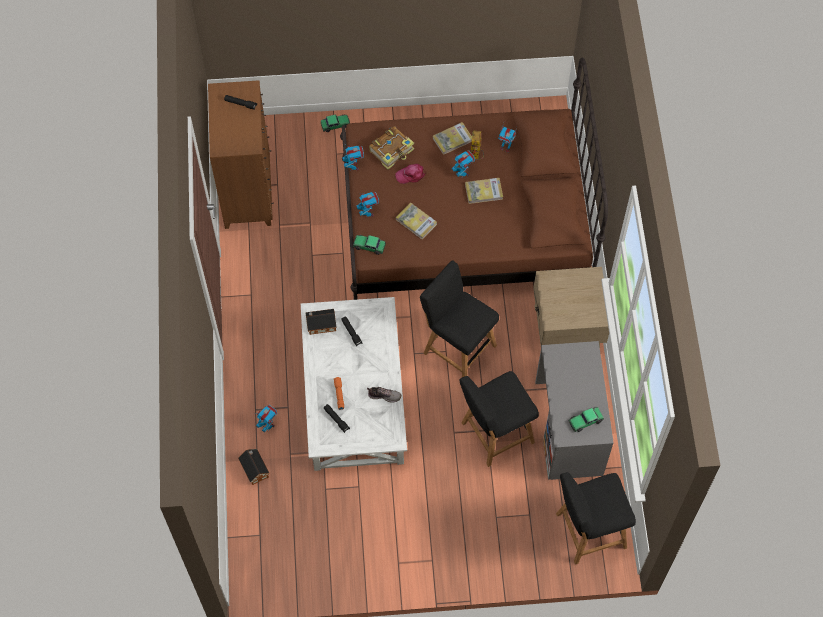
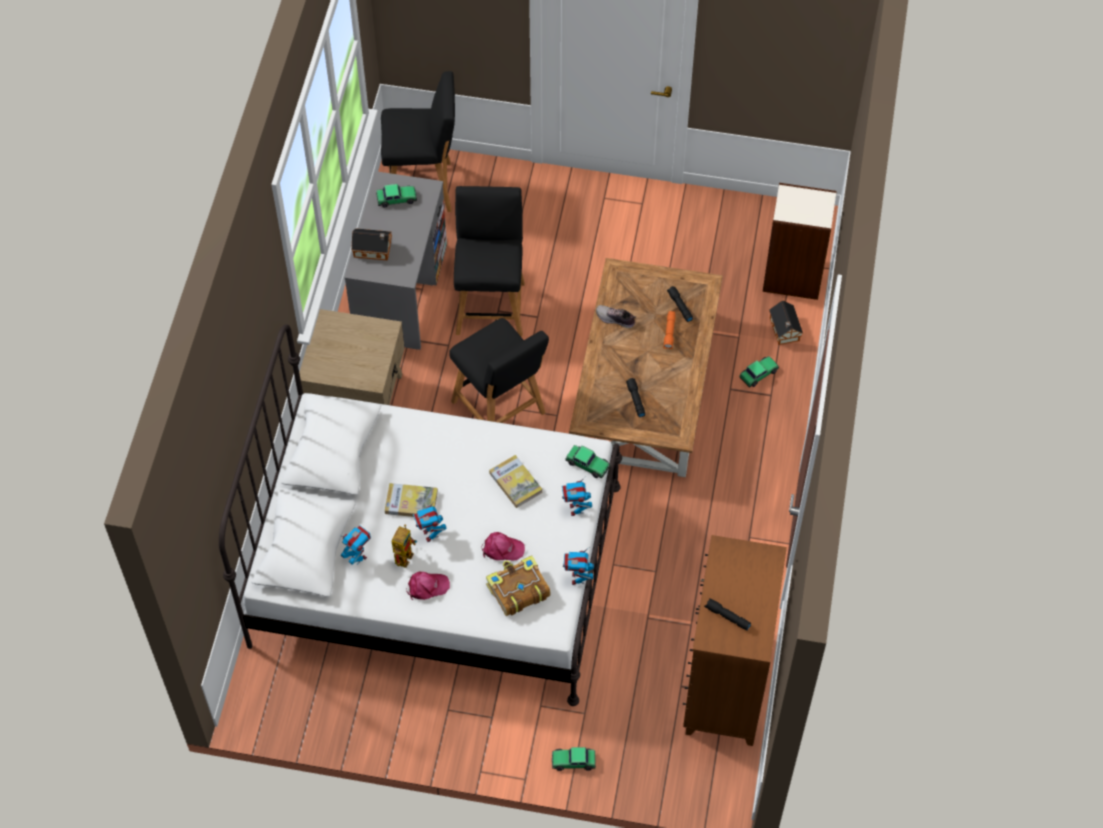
camera: 165 degrees left, 5 degrees down
(255, 522) = (794, 276): none -> bookcase
(268, 425) = (759, 373): toy robot -> toy car
(320, 324) = (673, 418): toy house -> toy house (374, 250)
(353, 393) = (646, 386): white coffee table -> brown coffee table
(452, 139) = (427, 587): book -> pink cap
(465, 224) = (435, 565): brown bed -> white bed
(494, 434) = (490, 304): black chair -> black chair turned 75 degrees counterclockwise

